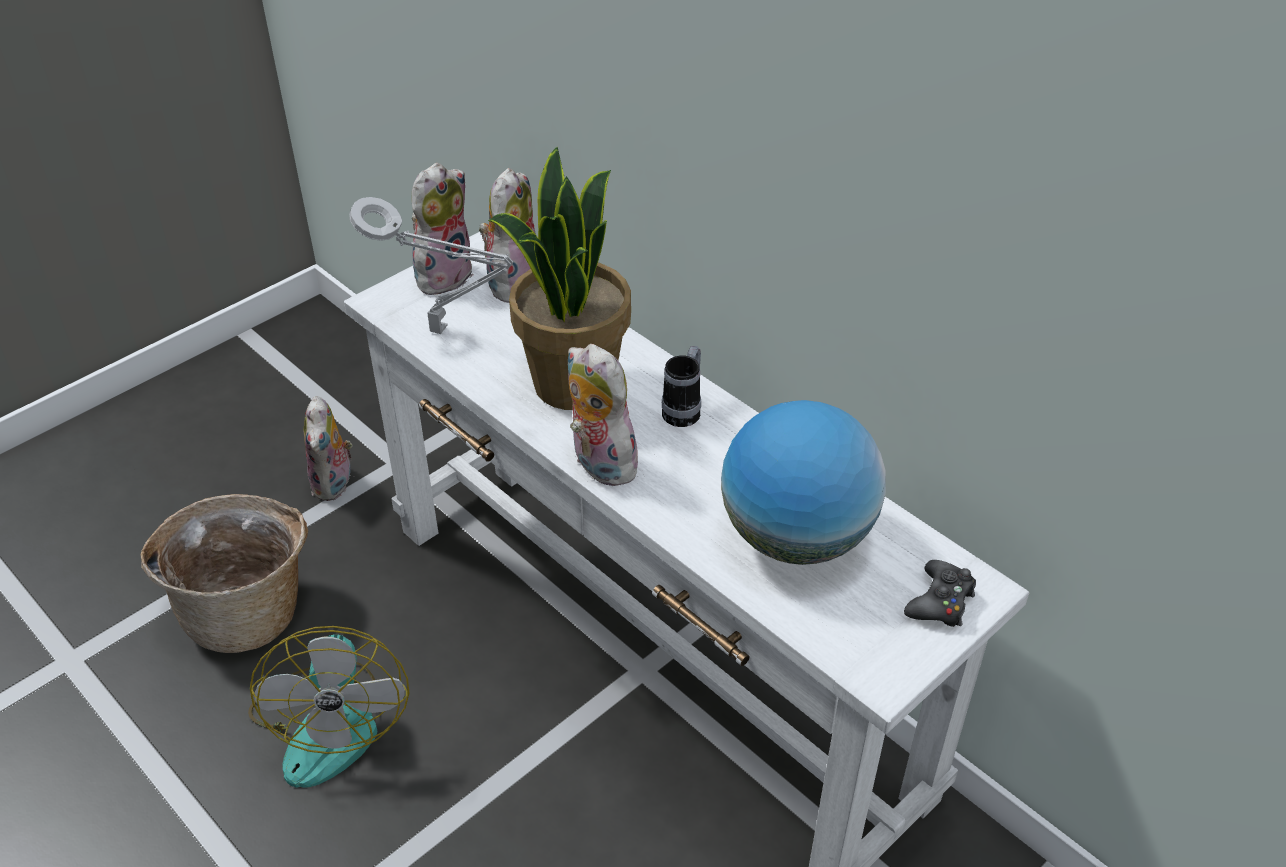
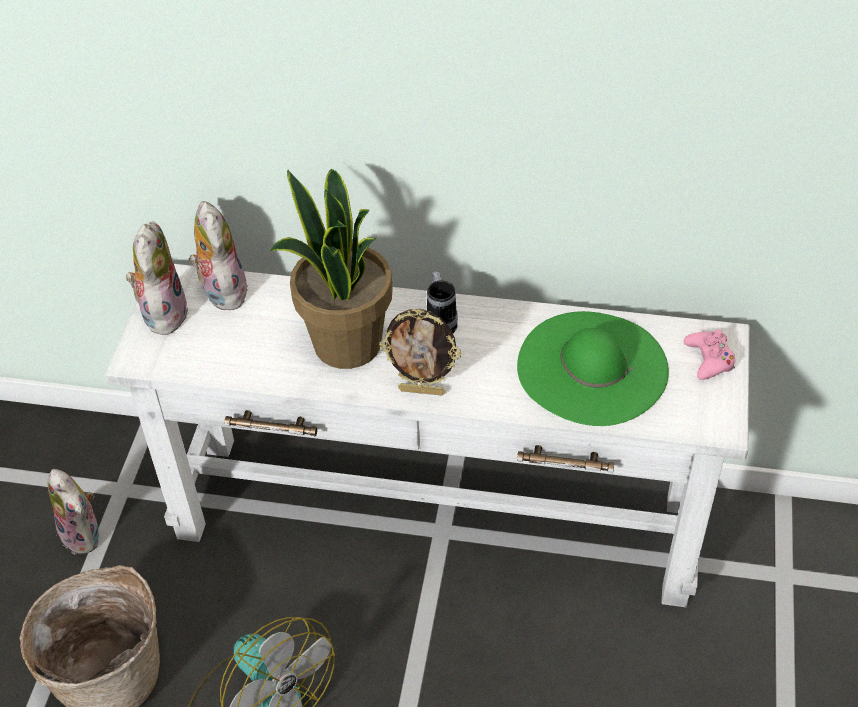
camera: 35 degrees left, 5 degrees up
(444, 331) = (211, 356): grey table lamp -> none
(599, 463) = (422, 390): plush toy -> picture frame
(796, 537) = (592, 367): globe -> green hat
(940, 602) = (709, 359): black game controller -> pink game controller

